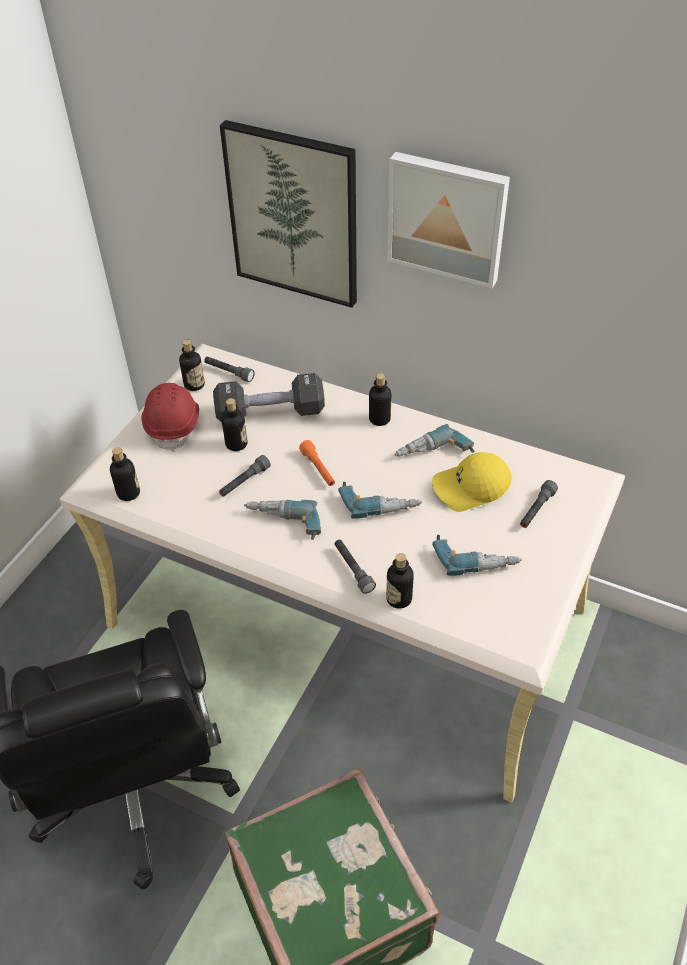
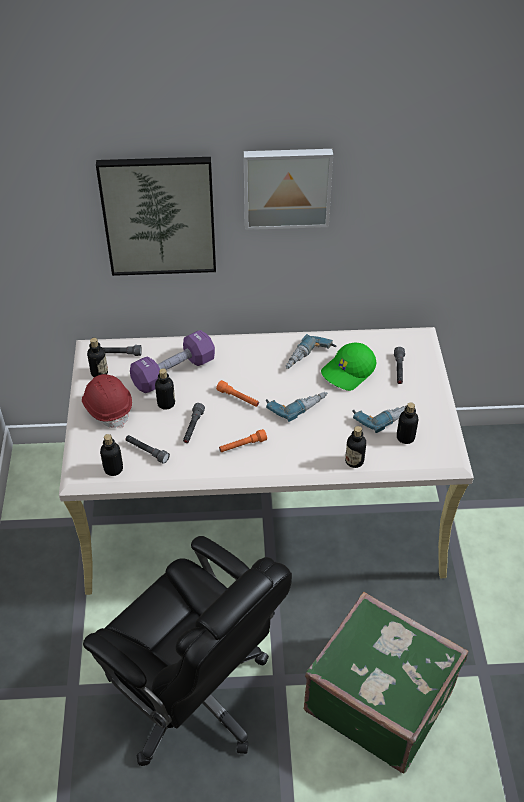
camera: 30 degrees left, 0 degrees up
(270, 413) = (174, 372): black dumbbell -> purple dumbbell
(282, 525) = (242, 446): power drill -> orange flashlight
(353, 569) = (311, 455): grey flashlight -> grey flashlight (147, 451)
(379, 419) = (254, 348): bottle -> bottle (405, 437)
(470, 488) = (348, 372): yellow cap -> green cap

